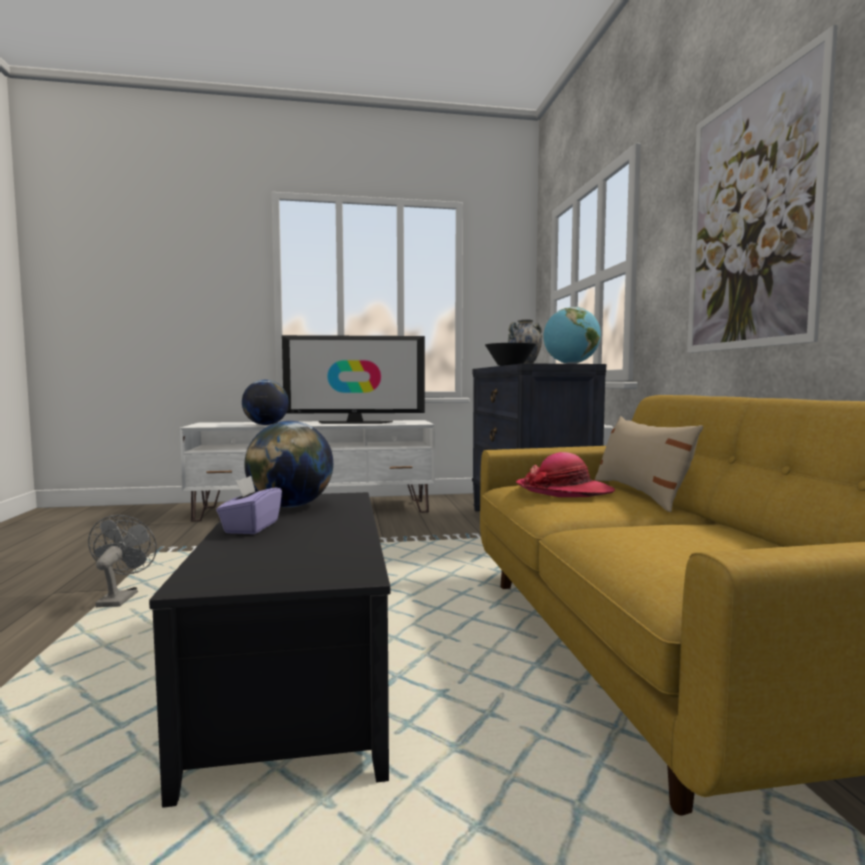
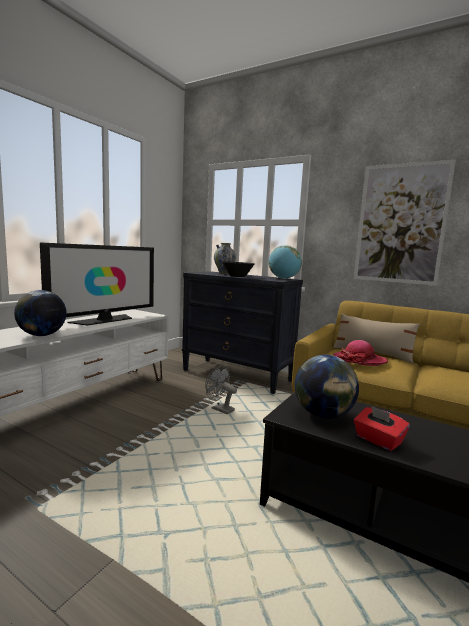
camera: 50 degrees left, 5 degrees up
(120, 598) = (144, 562): grey fan -> grey fan (219, 409)
(251, 527) = (378, 440): purple tissue box -> red tissue box

